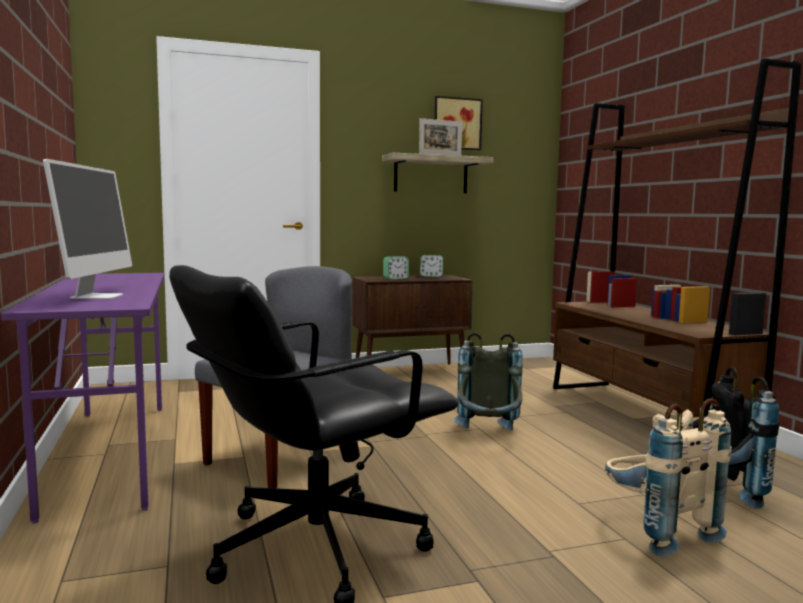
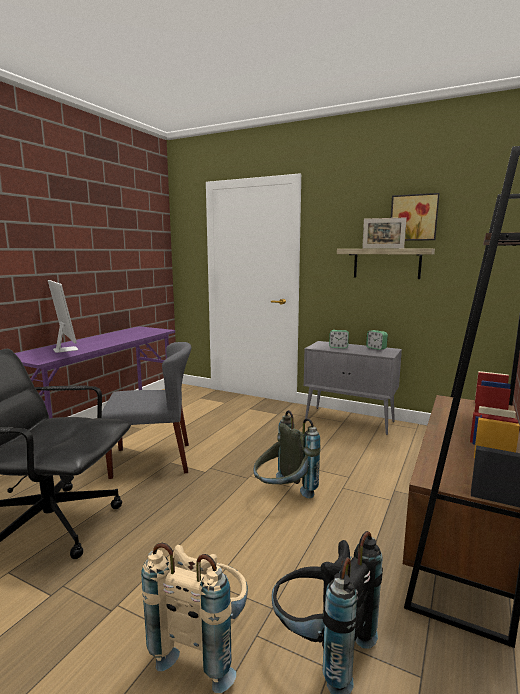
camera: 45 degrees right, 5 degrees up
(97, 296) = (65, 349): monitor -> monitor turned 75 degrees counterclockwise
(411, 372) = (350, 420): brown cabinet -> grey cabinet

